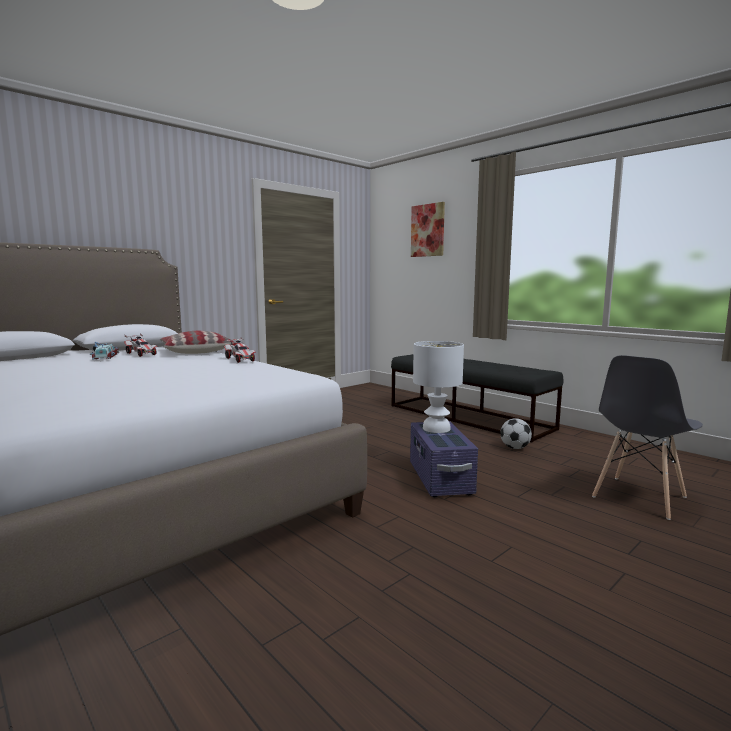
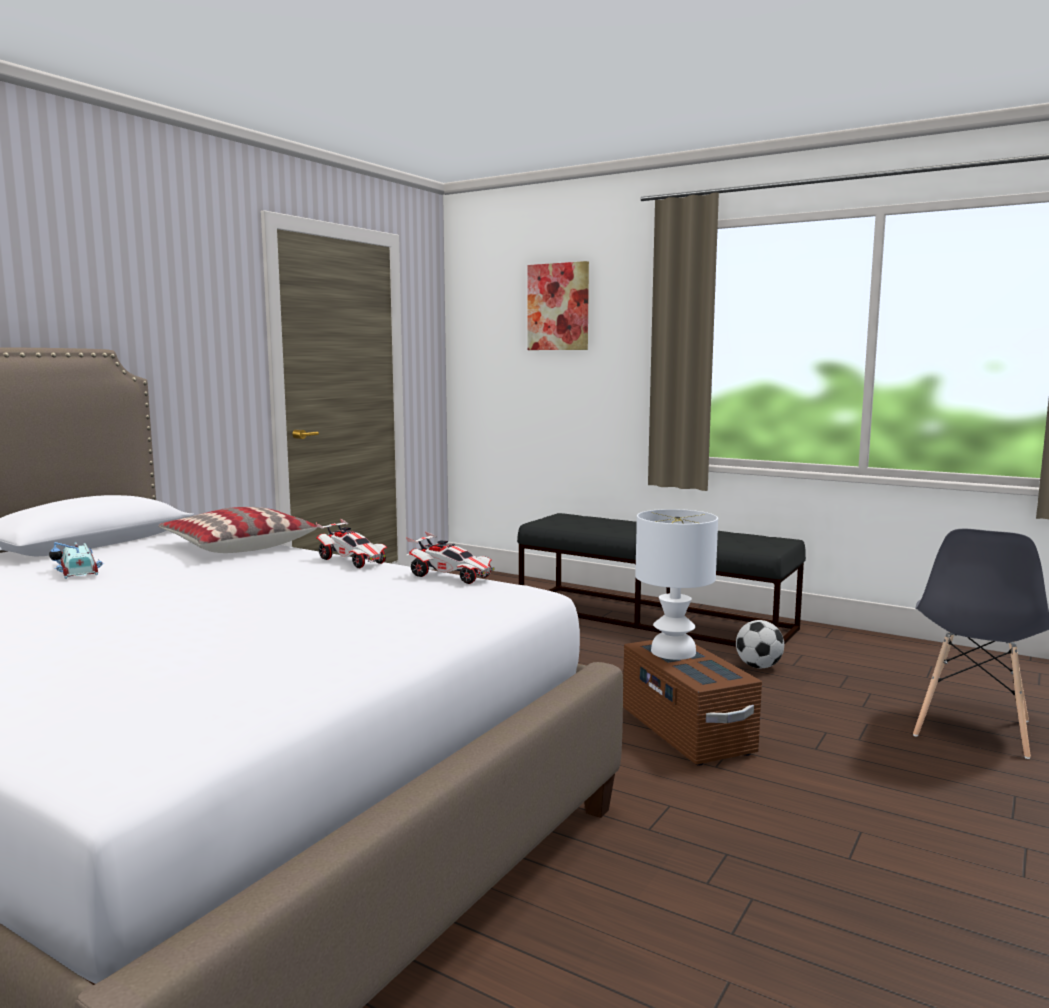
camera: 15 degrees left, 0 degrees up
(141, 354) = (141, 558): toy car -> toy car (451, 576)
(440, 478) = (686, 732): purple storage box -> brown storage box

